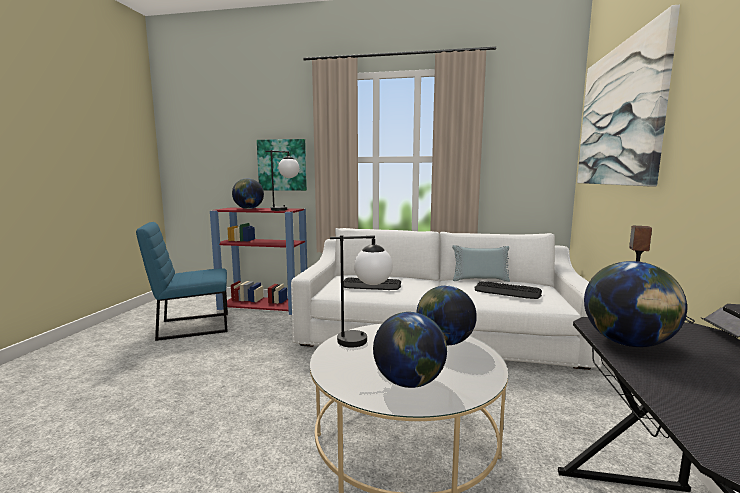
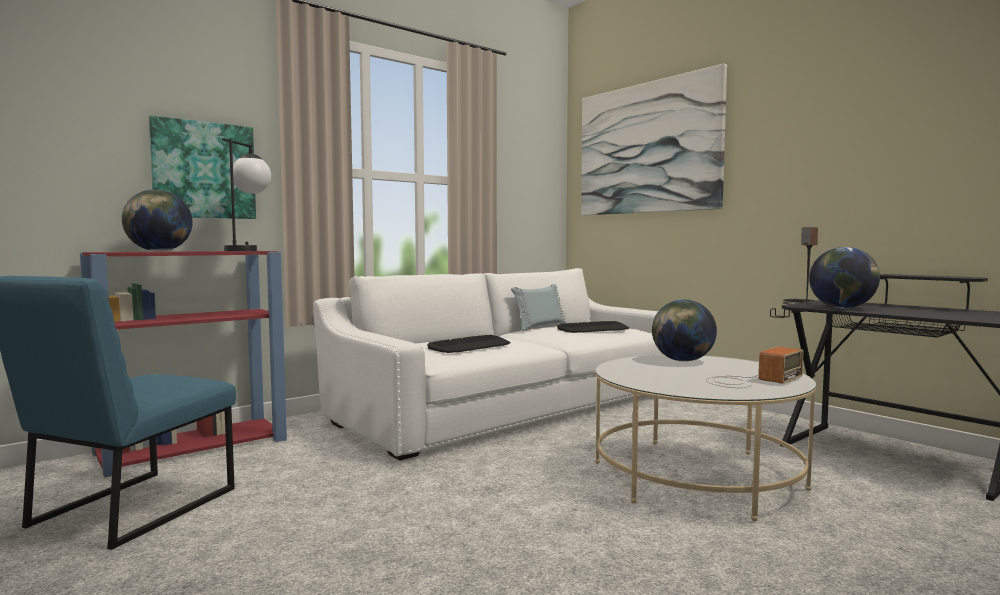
camera: 50 degrees left, 5 degrees down
(364, 340) = (636, 374): table lamp -> none
(409, 382) = (751, 380): globe -> radio

